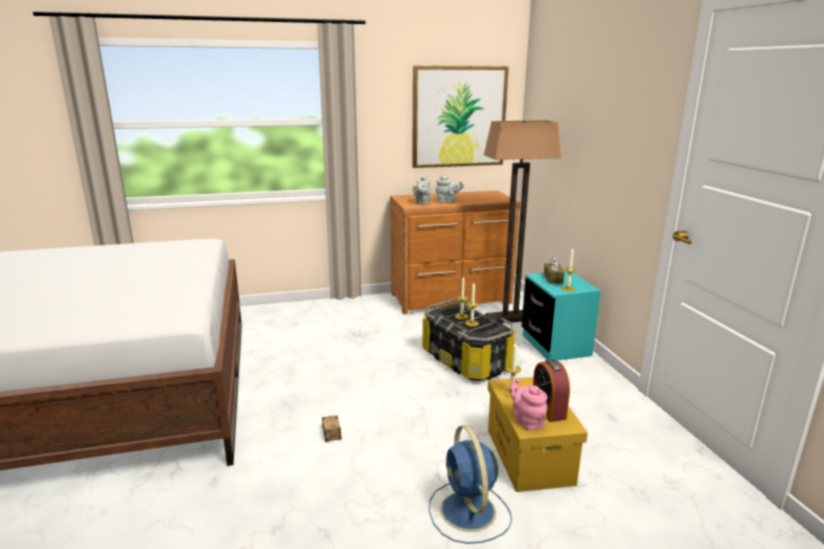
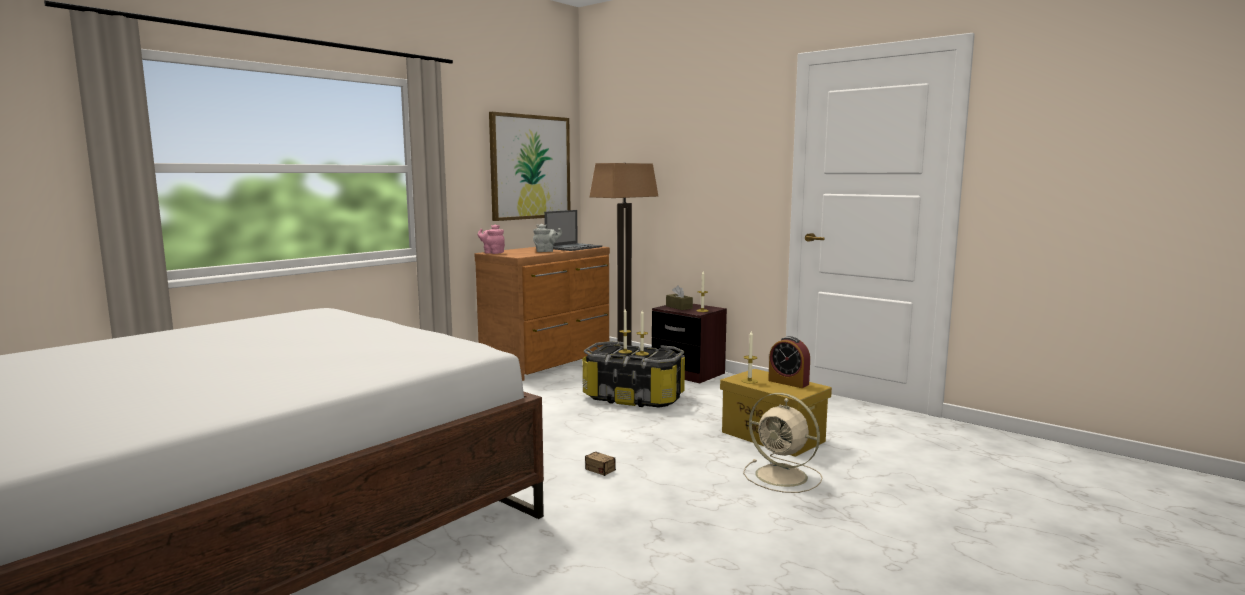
camera: 35 degrees left, 10 degrees down
(422, 203) = (524, 254): grey teapot -> none
(469, 513) = (783, 476): blue fan -> beige fan
(485, 198) = (574, 247): none -> laptop
(527, 421) = (787, 391): pink teapot -> pink teapot (492, 253)
(555, 345) = (688, 373): turquoise nightstand -> brown nightstand

